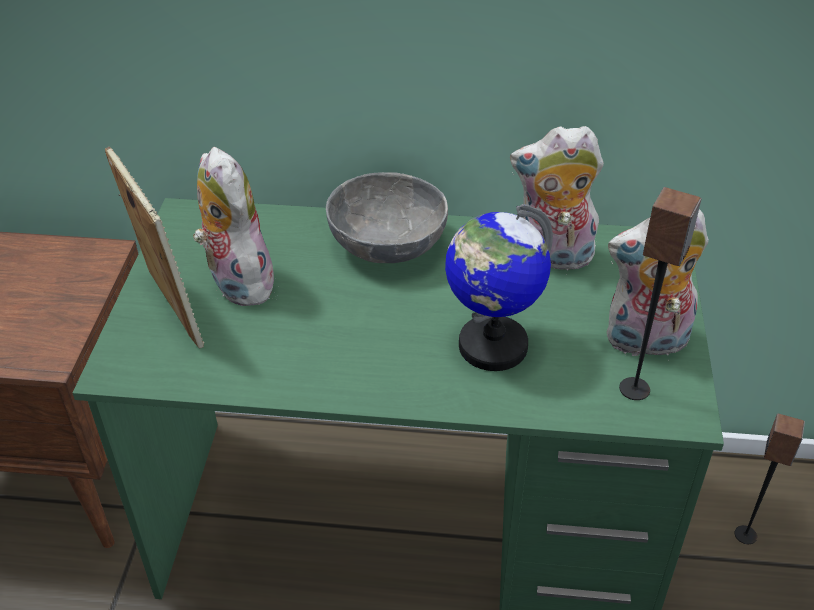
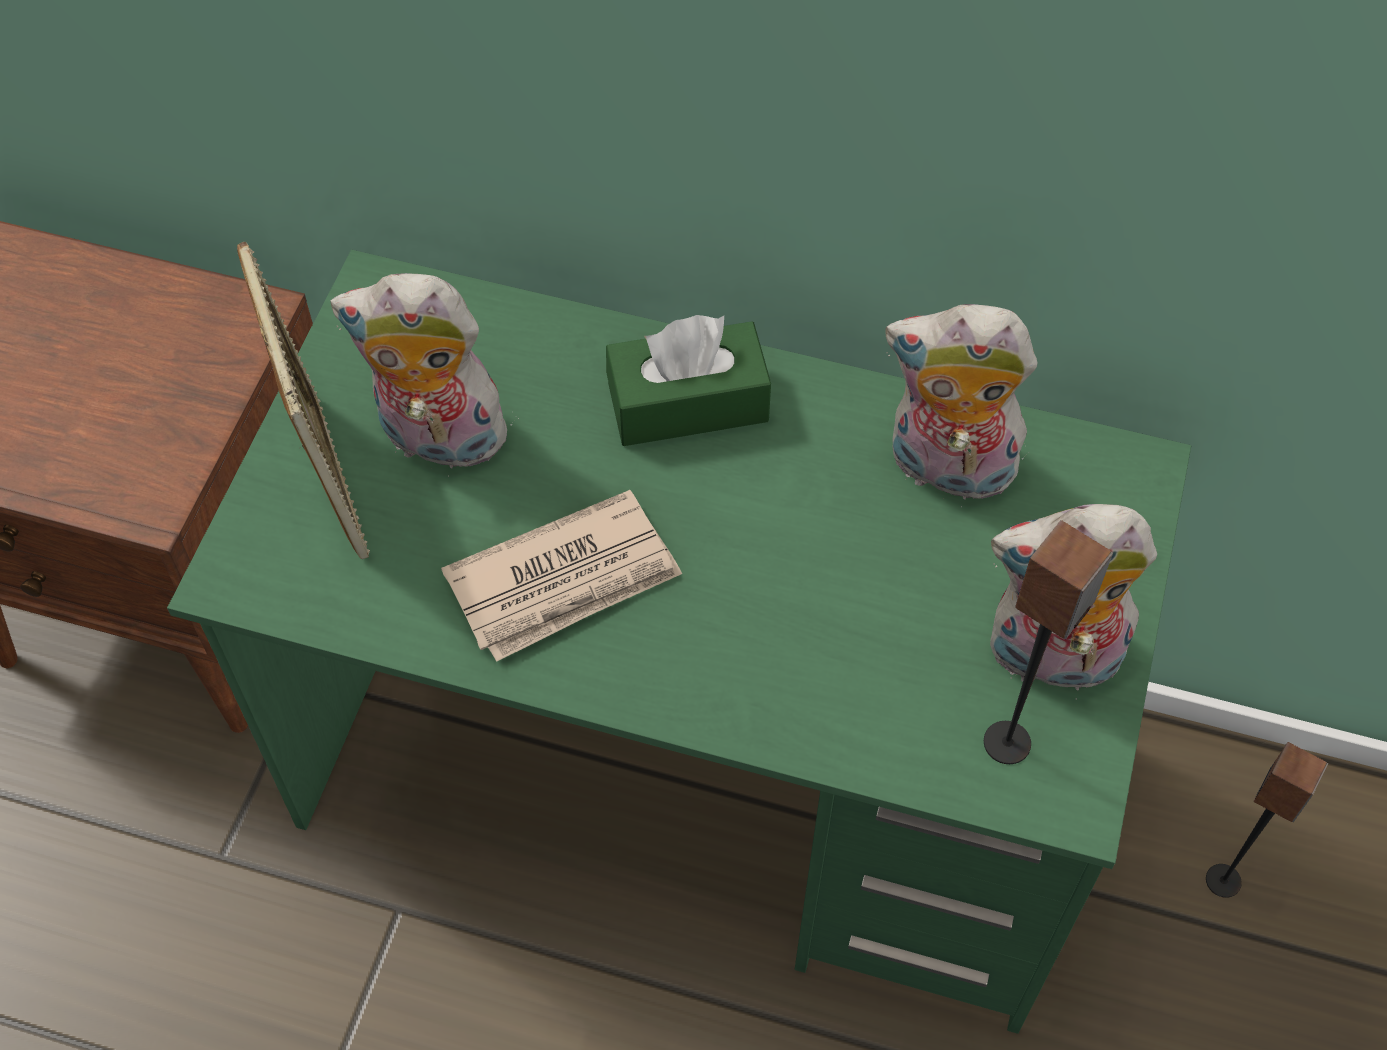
camera: 10 degrees right, 15 degrees up
(236, 282) = (437, 439): plush toy -> plush toy turned 60 degrees counterclockwise
(333, 343) = (565, 581): none -> newspaper
(388, 245) = (688, 403): grey bowl -> green tissue box
(491, 345) = (807, 625): globe -> none

